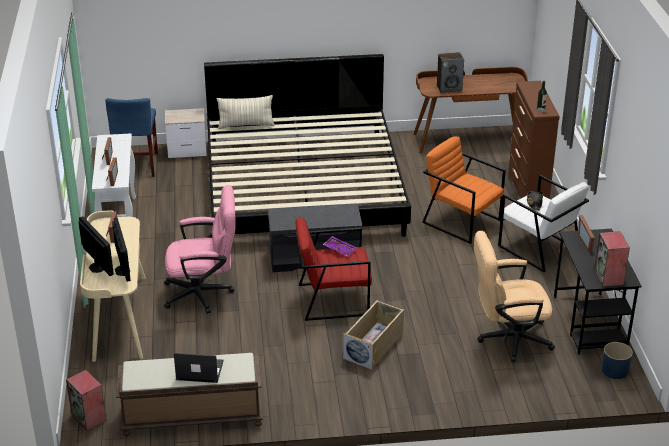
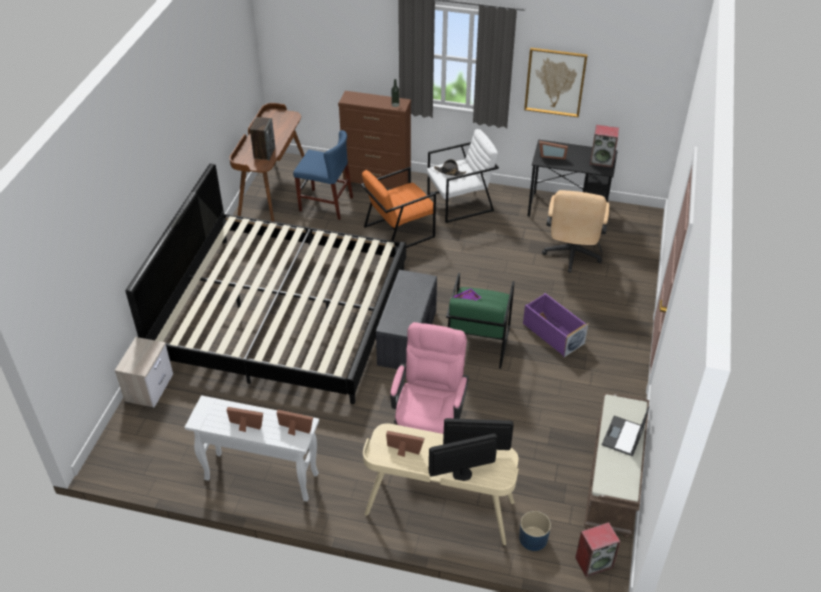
camera: 70 degrees left, 10 degrees up
(136, 165) = (148, 439): blue chair -> blue chair (326, 204)
(246, 125) = (185, 315): pillow -> none
(333, 299) = (477, 341): red armchair -> green armchair
(374, 345) = (552, 333): beige storage box -> purple storage box
(615, 370) = (626, 216): blue planter -> blue planter (533, 538)
(629, 166) = (555, 82): none -> picture

